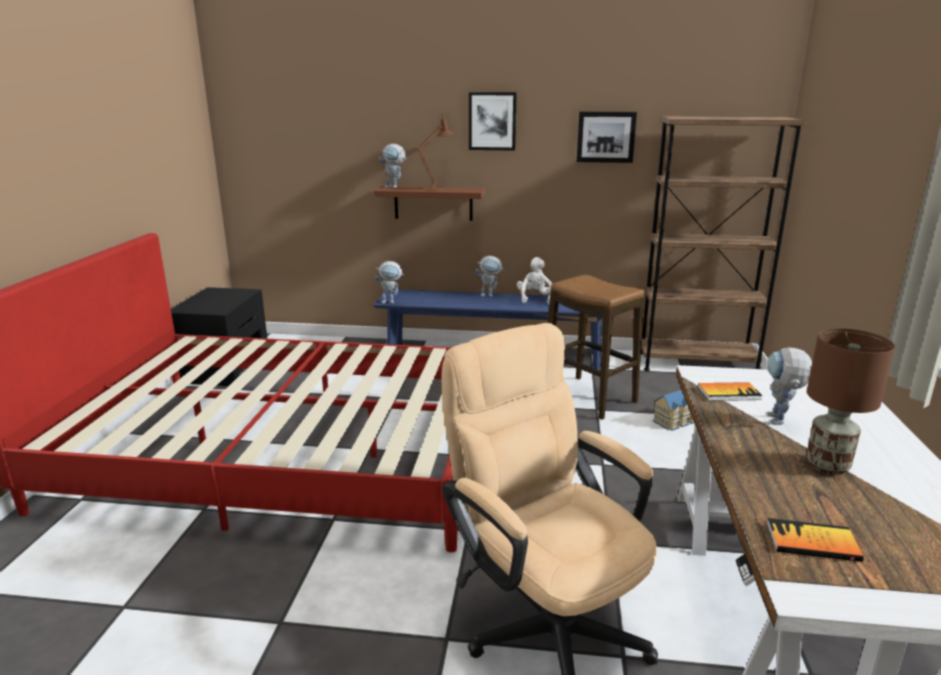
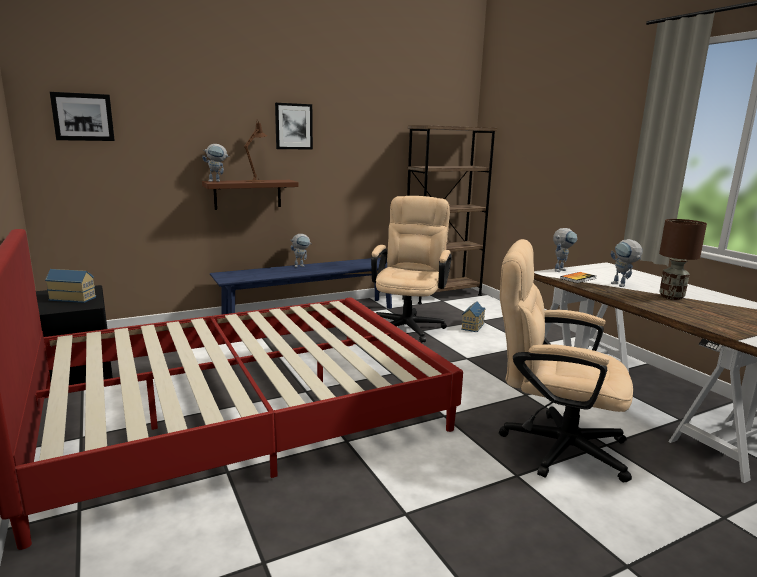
camera: 35 degrees left, 5 degrees down
(220, 300) = (73, 298): none -> toy house
(391, 302) = (231, 280): toy robot -> toy robot (560, 270)
(535, 298) = (336, 263): white plush toy -> none
(589, 398) = (409, 325): stool -> beige office chair
(605, 137) = (373, 139): picture -> picture (83, 117)
(812, 542) = (724, 323): book -> none

